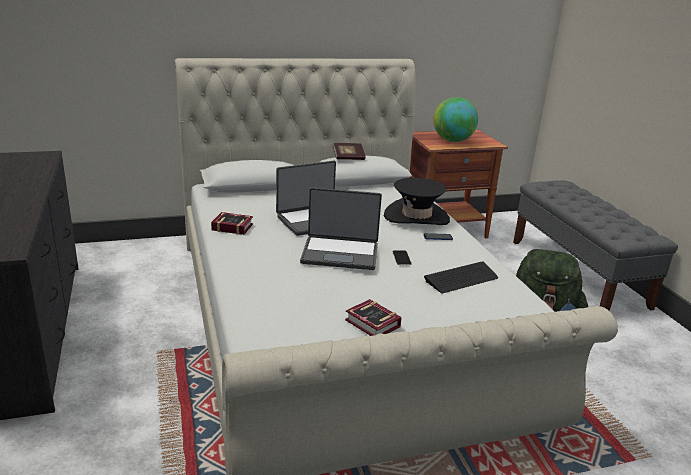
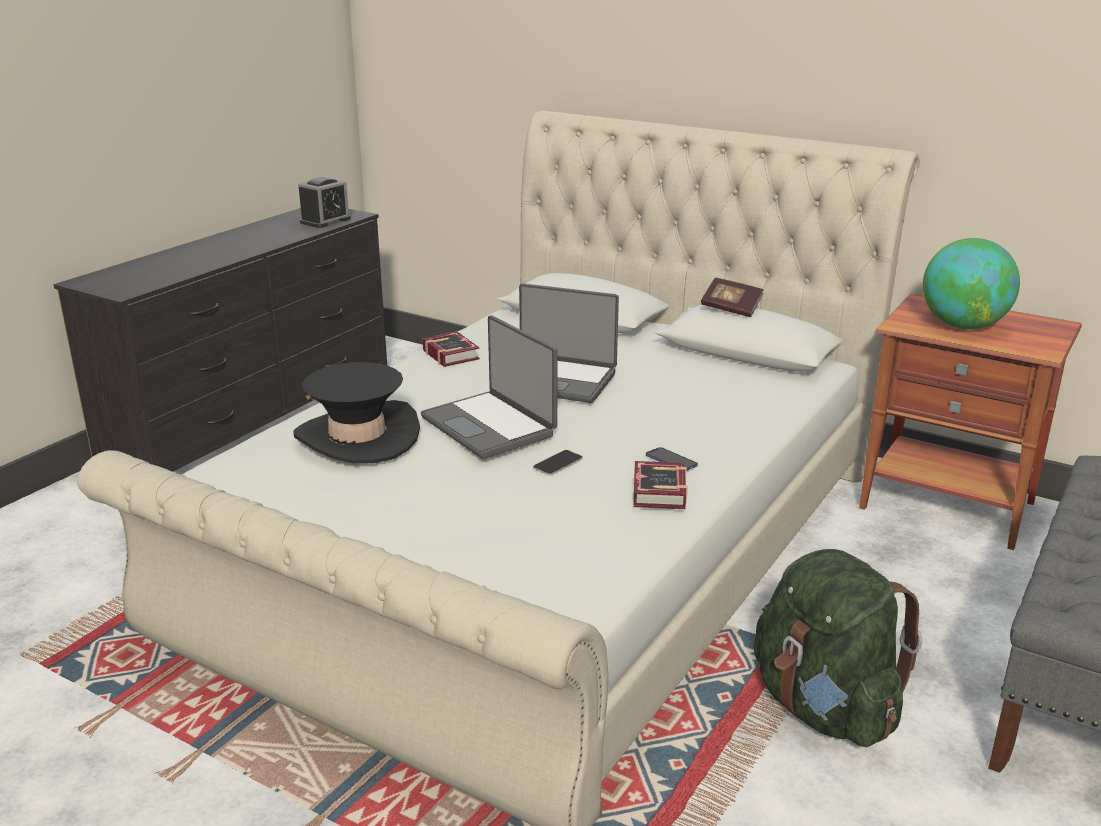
camera: 50 degrees right, 0 degrees up
(35, 163) = (325, 221): none -> alarm clock
(373, 325) = (345, 511): book -> book (657, 493)
(416, 217) = (707, 425): black hat -> black hat (357, 437)
(461, 279) = (571, 520): keyboard -> none

